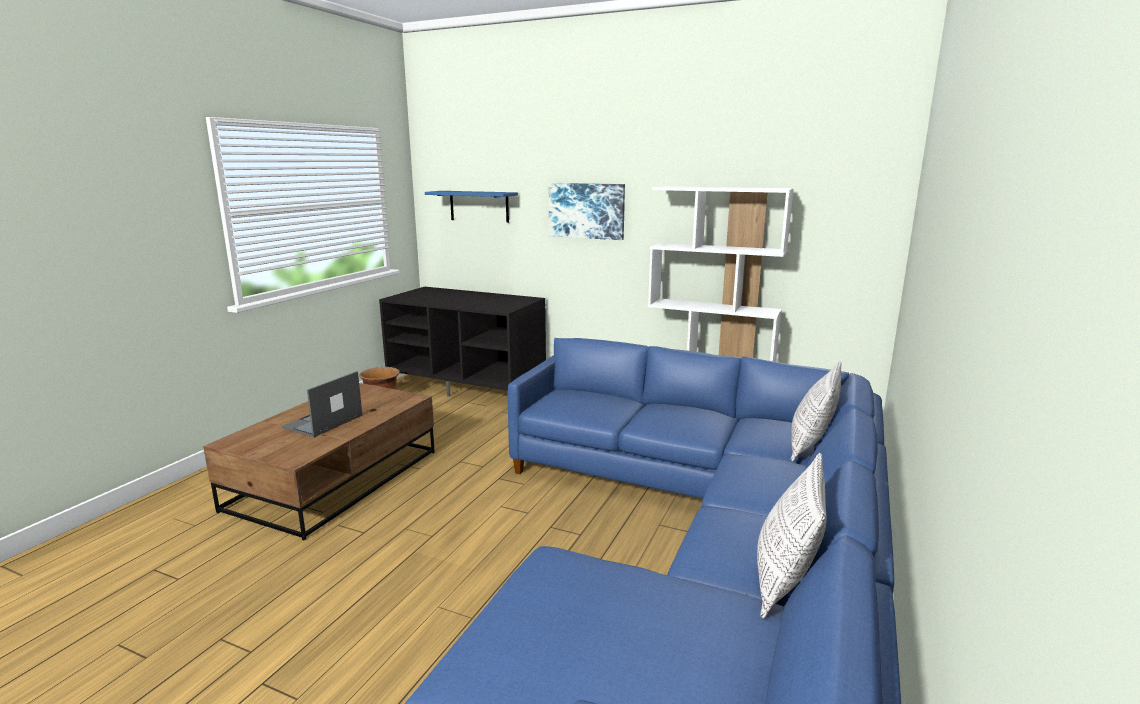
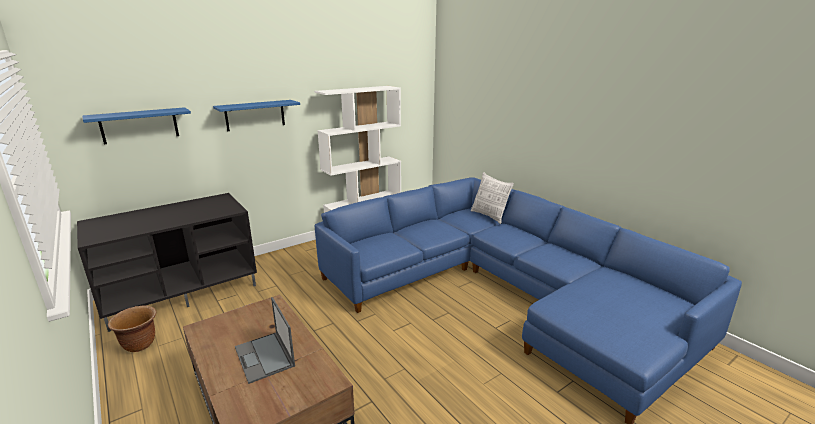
camera: 60 degrees left, 5 degrees up
(586, 210) = (255, 115): picture -> blue shelf
(784, 582) = (591, 260): pillow -> none

